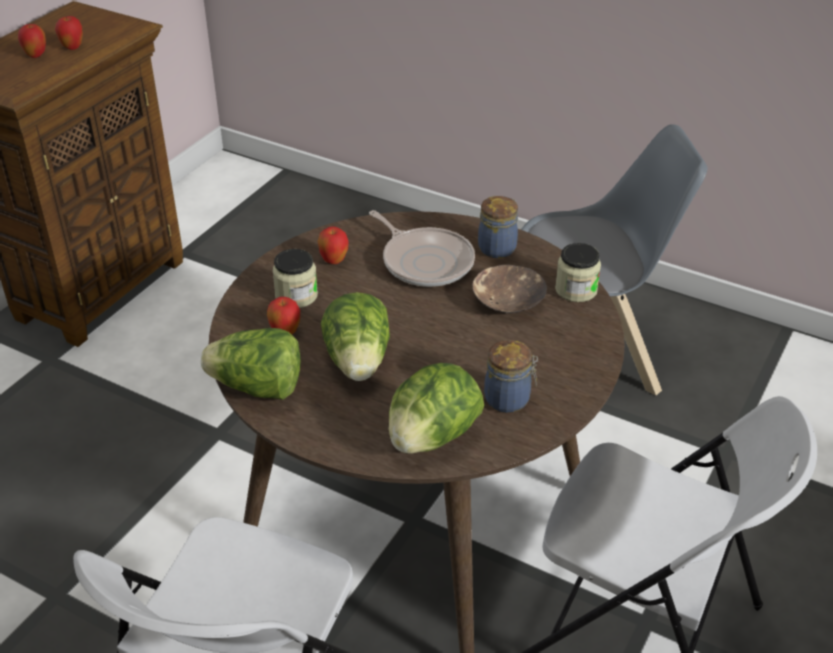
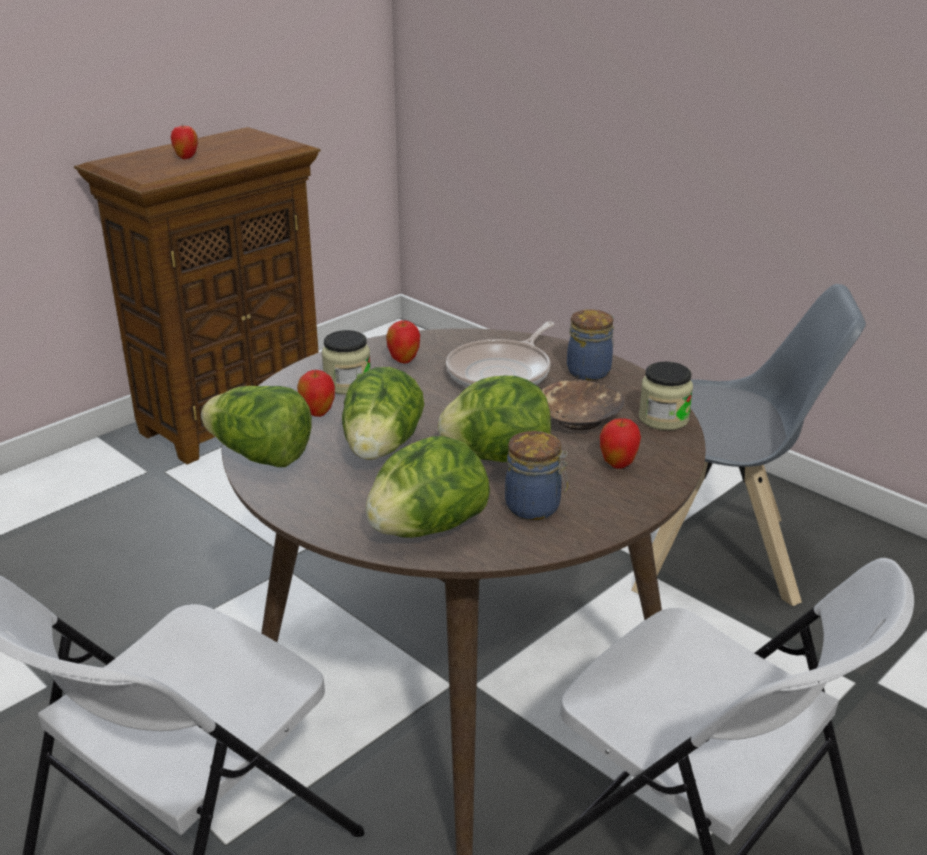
camera: 15 degrees right, 10 degrees down
(72, 47) = (224, 155): apple -> apple (618, 464)
(425, 261) = (502, 373): frying pan -> frying pan turned 60 degrees clockwise
(458, 354) = (496, 457): none -> lettuce

